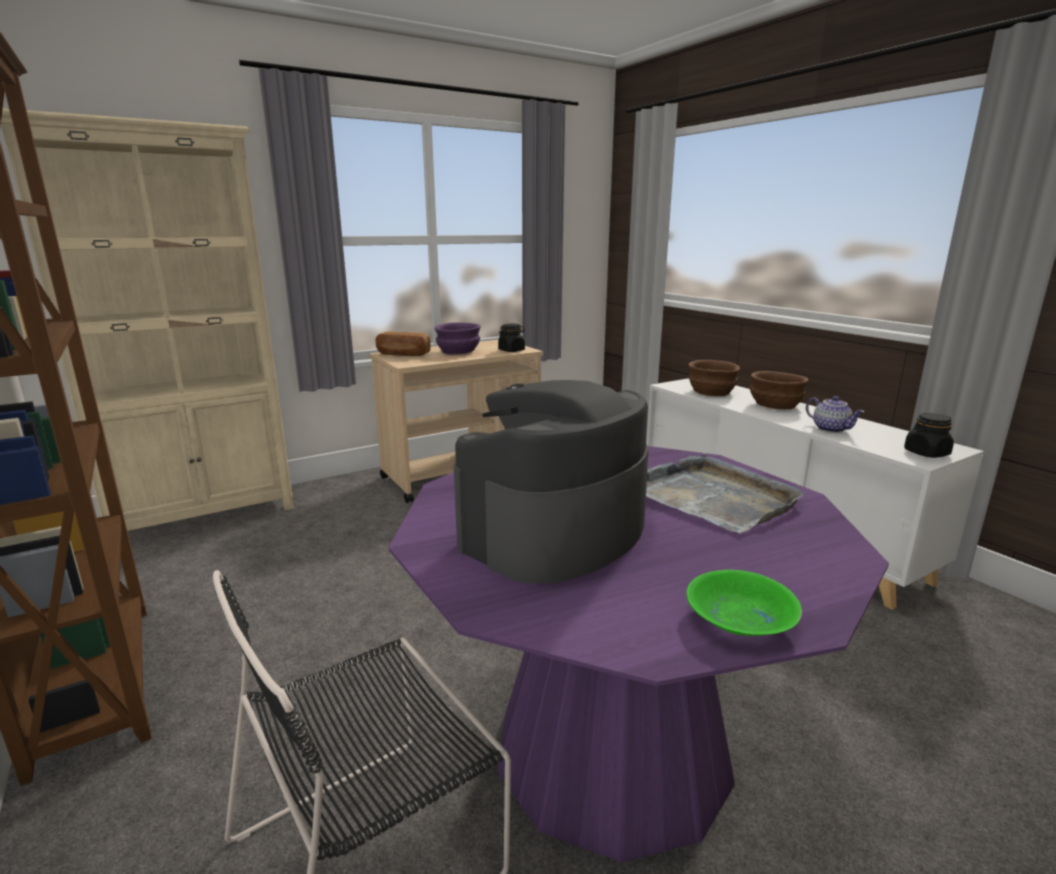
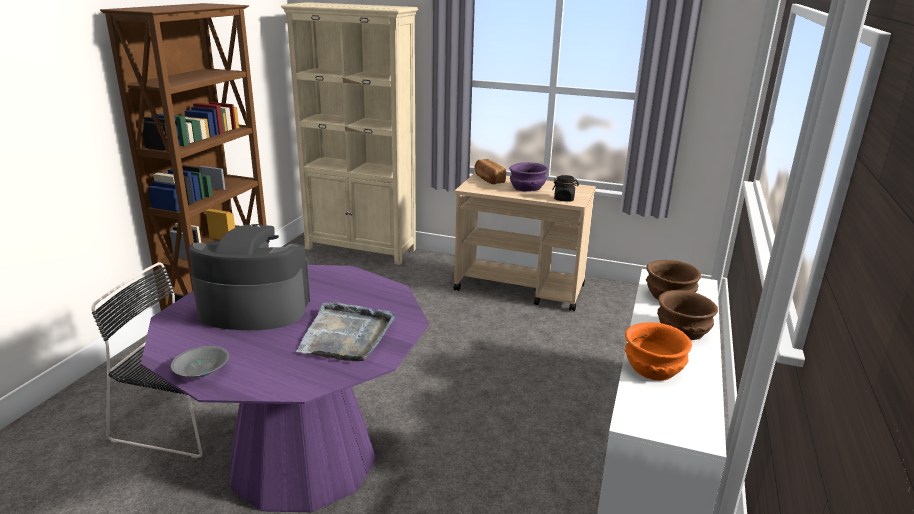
camera: 50 degrees right, 5 degrees up
(742, 622) = (200, 371): green bowl -> grey bowl
(831, 429) = (654, 368): teapot -> orange bowl
(926, 453) = (659, 424): black jar -> none

